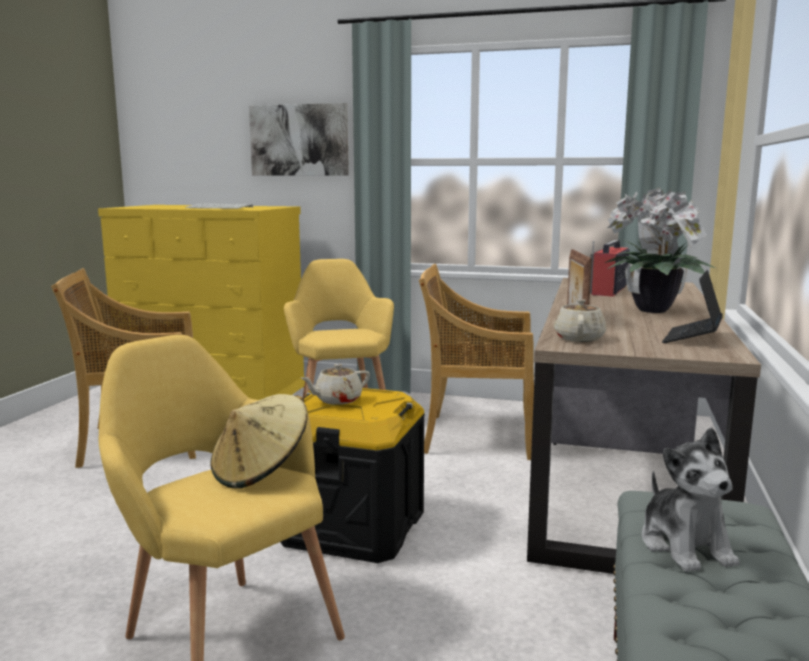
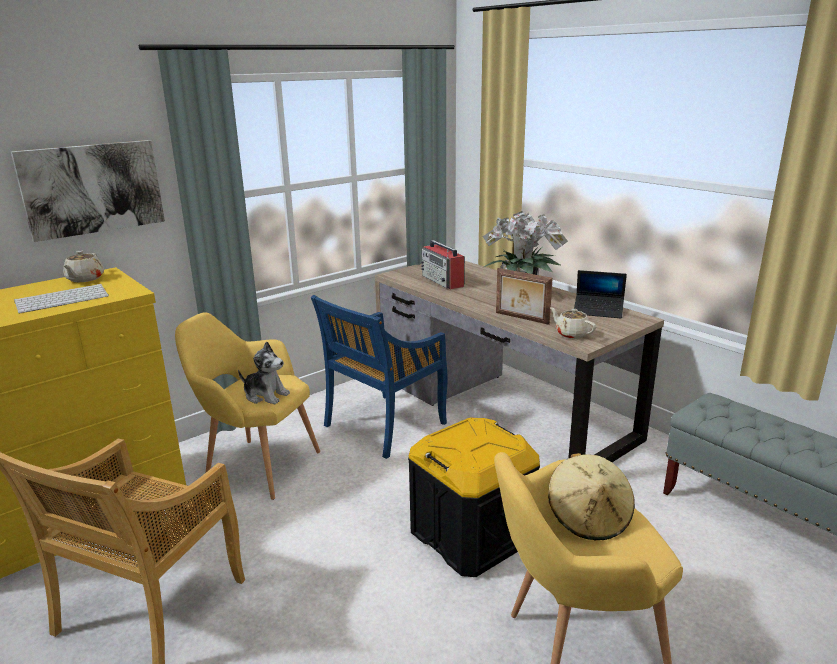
camera: 55 degrees left, 10 degrees up
(337, 400) = (465, 447): beige teapot -> beige teapot (85, 279)
(476, 436) = (383, 426): beige chair -> blue chair
(685, 546) = (748, 427): plush toy -> plush toy (265, 395)
(692, 338) = (598, 311): laptop -> laptop turned 45 degrees counterclockwise

